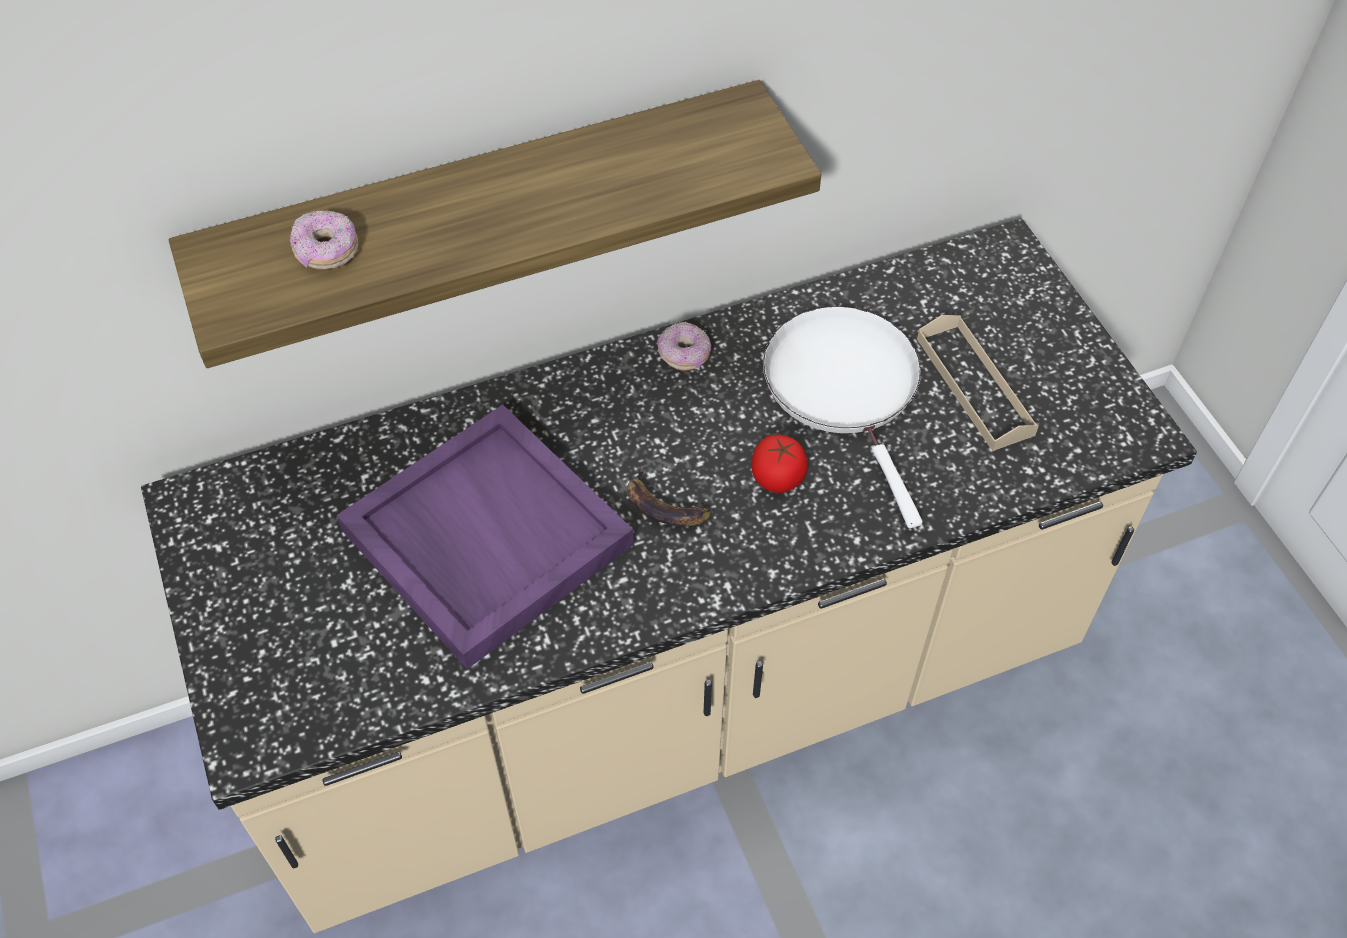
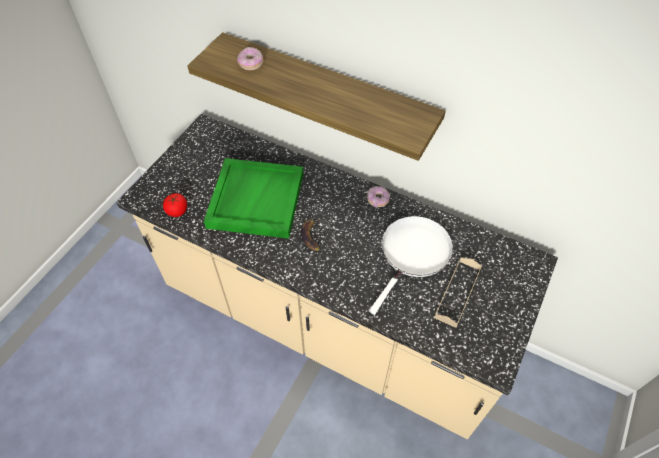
camera: 50 degrees right, 0 degrees up
(484, 537) = (255, 199): purple tray -> green tray
(778, 477) = (354, 259): tomato -> tomato (177, 211)

